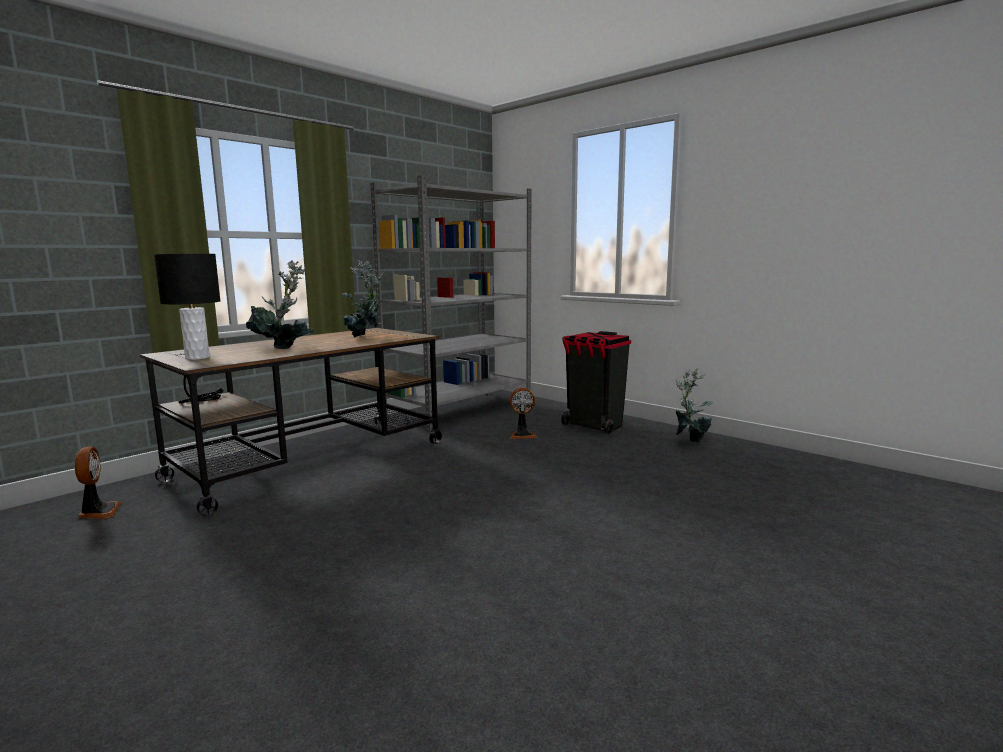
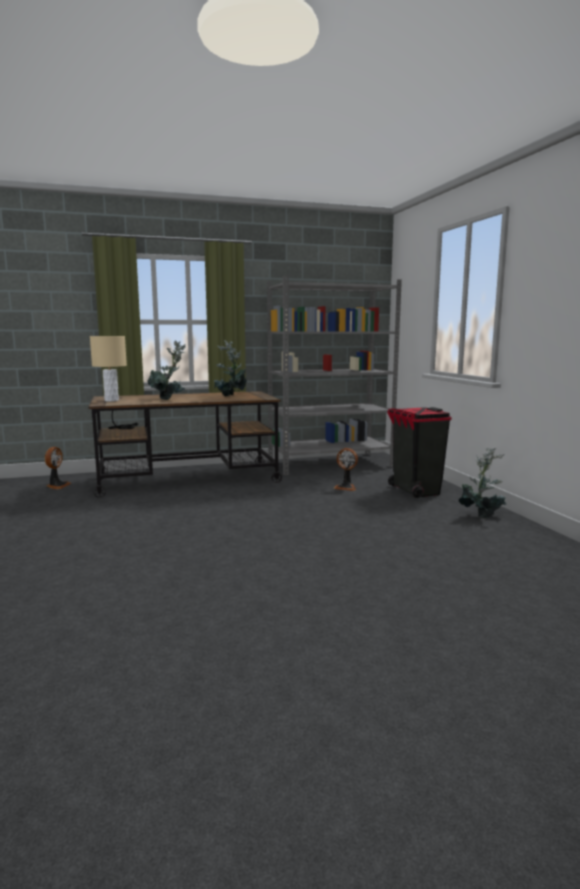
camera: 30 degrees right, 0 degrees up
(197, 357) = (111, 400): black table lamp -> beige table lamp

